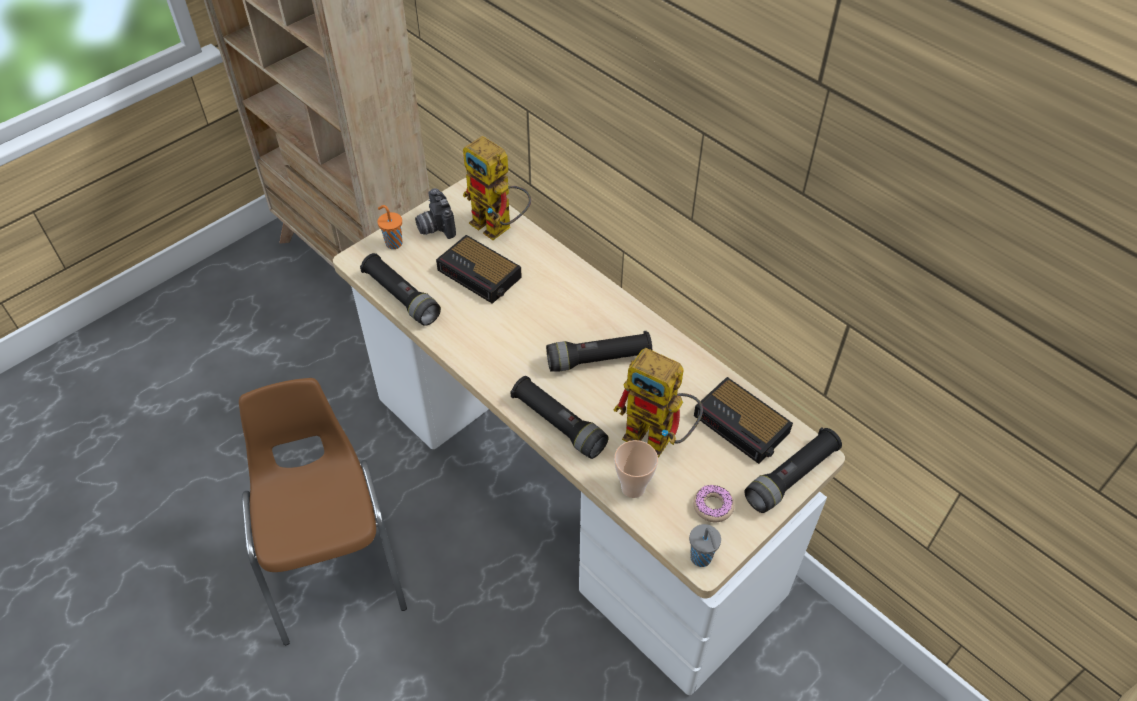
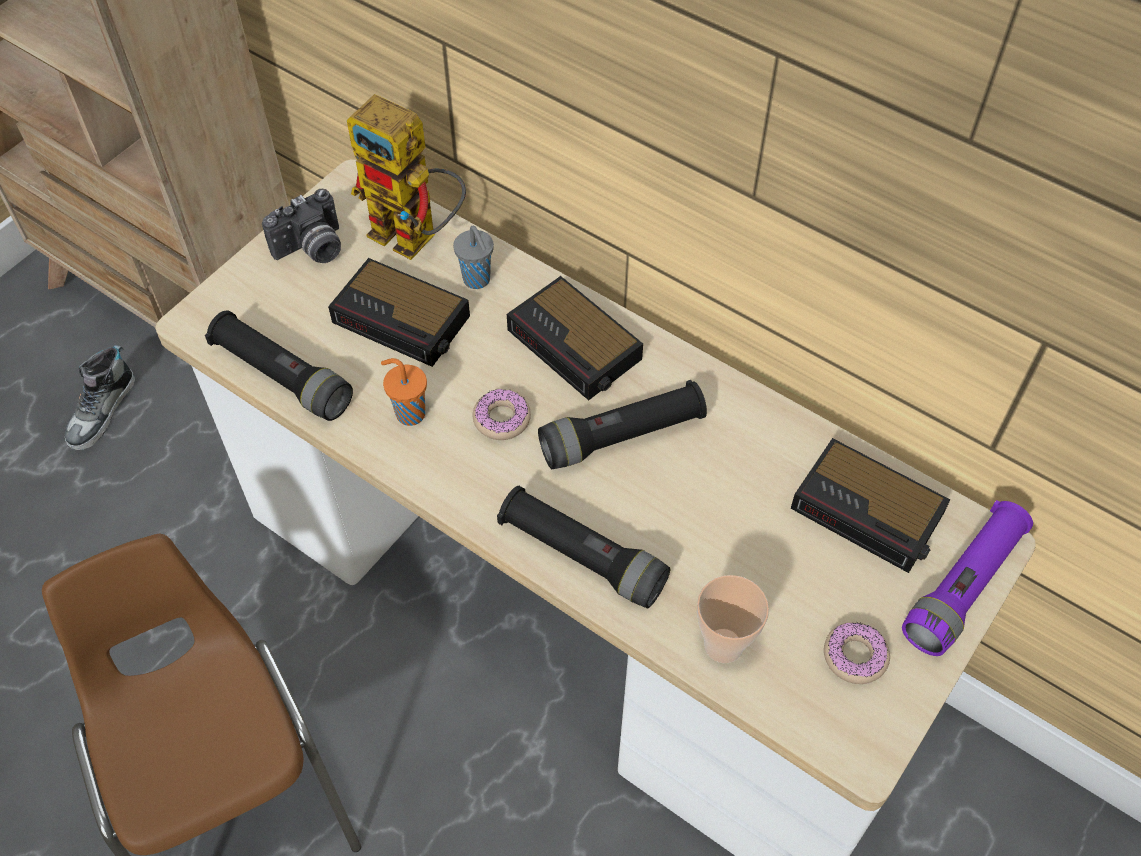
camera: 10 degrees left, 5 degrees up
(298, 321) = (102, 411): none -> shoe
(393, 243) = (250, 286): orange cup -> orange cup (409, 413)
(434, 227) = (312, 249): camera -> camera turned 90 degrees counterclockwise
(527, 339) = (502, 419): none -> donut
(582, 303) = (576, 346): none -> alarm clock
(659, 439) = (746, 556): toy robot -> none
(701, 559) = (857, 749): grey cup -> grey cup (477, 280)
(791, 477) = (963, 587): black flashlight -> purple flashlight

